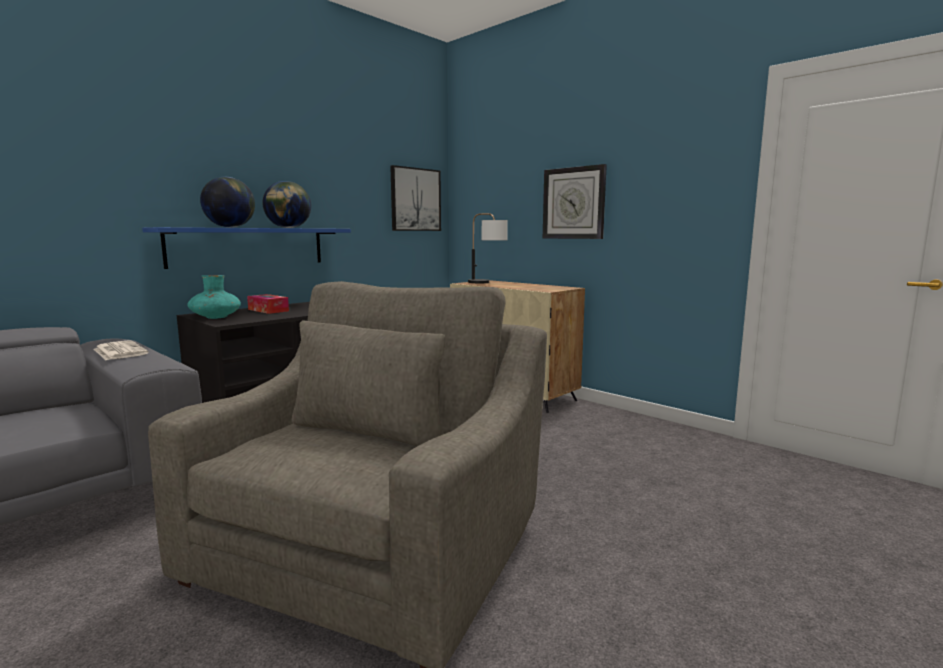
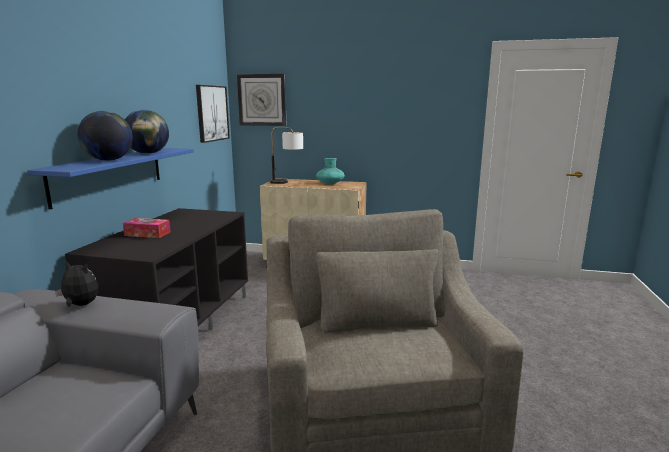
camera: 30 degrees left, 5 degrees up
(119, 351) = (80, 305): newspaper -> plush toy
(215, 317) = (120, 250): turquoise vase -> turquoise vase (330, 183)
(574, 203) = (354, 120): wall clock -> wall clock (262, 100)

